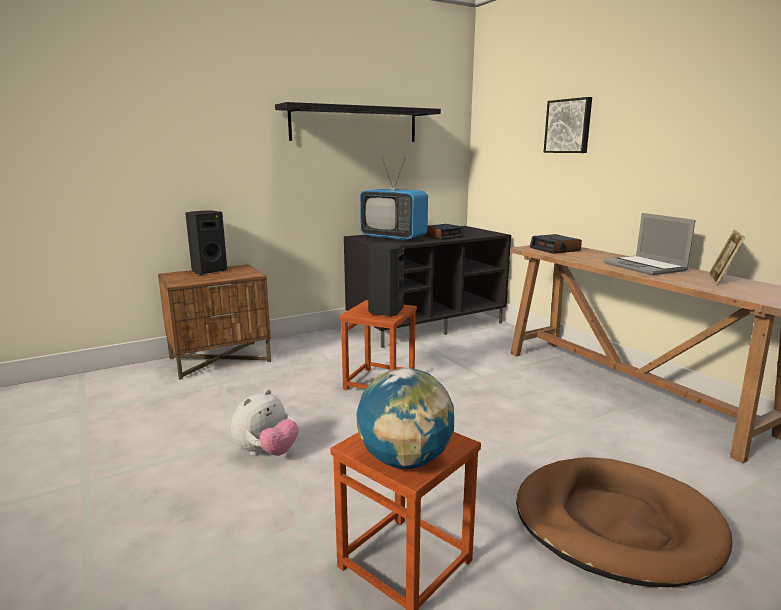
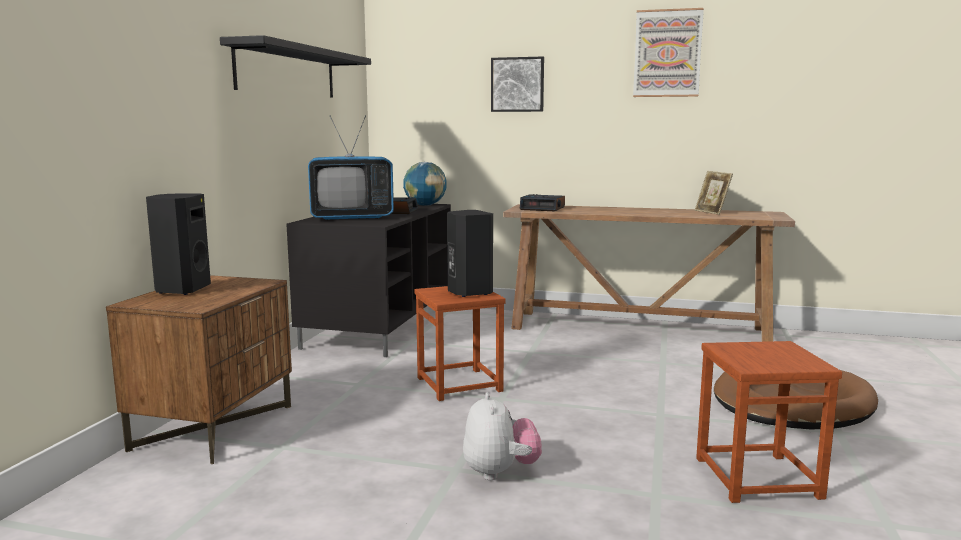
camera: 45 degrees left, 5 degrees down
(405, 460) = (792, 361): globe -> globe (425, 205)
(645, 267) = (646, 211): laptop -> none
(714, 84) = (667, 53): none -> picture

